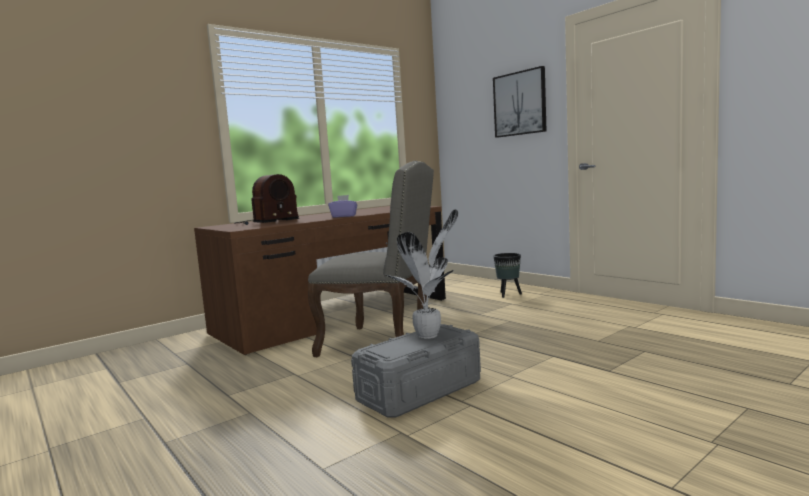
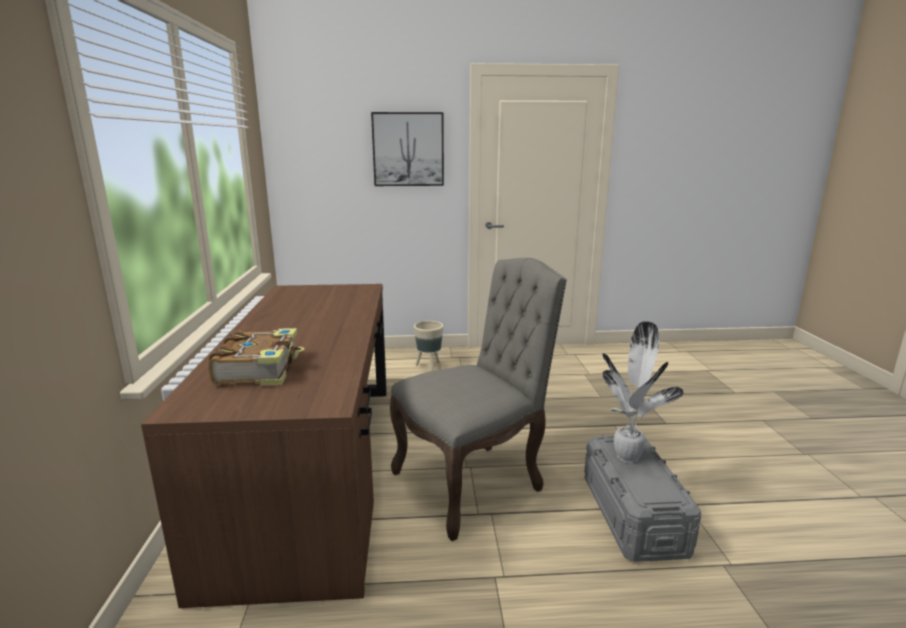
camera: 55 degrees left, 10 degrees up
(265, 222) = (260, 369): radio -> book
(344, 216) = (348, 328): purple tissue box -> none
(508, 294) = (429, 366): black planter -> beige planter

